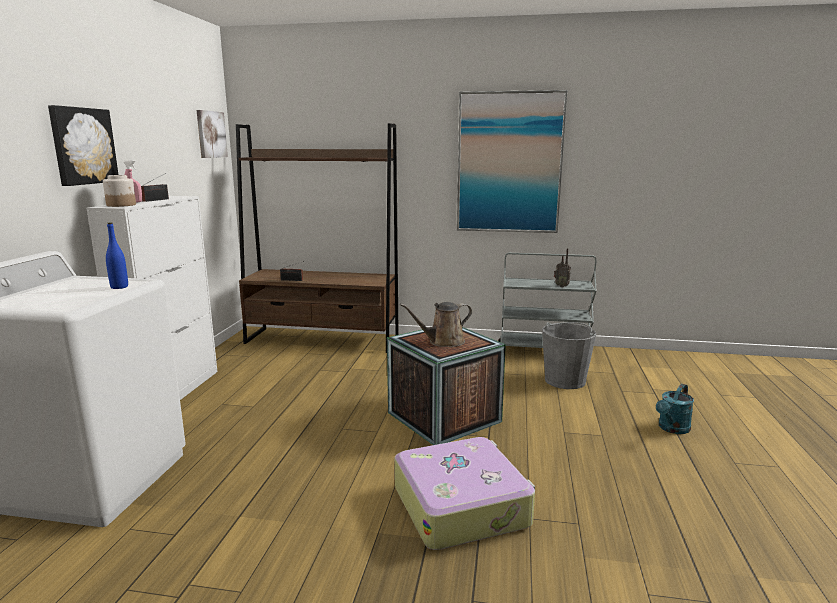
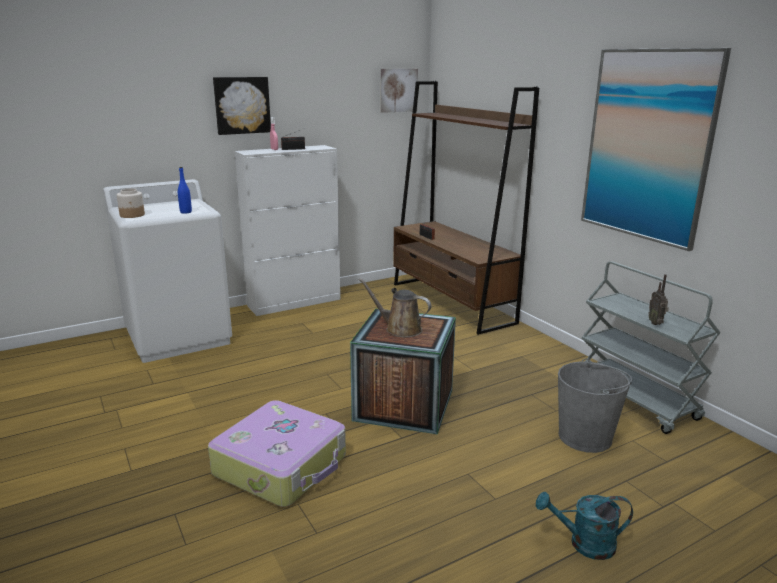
camera: 50 degrees right, 5 degrees up
(121, 205) = (255, 151): jar -> jar (132, 215)

